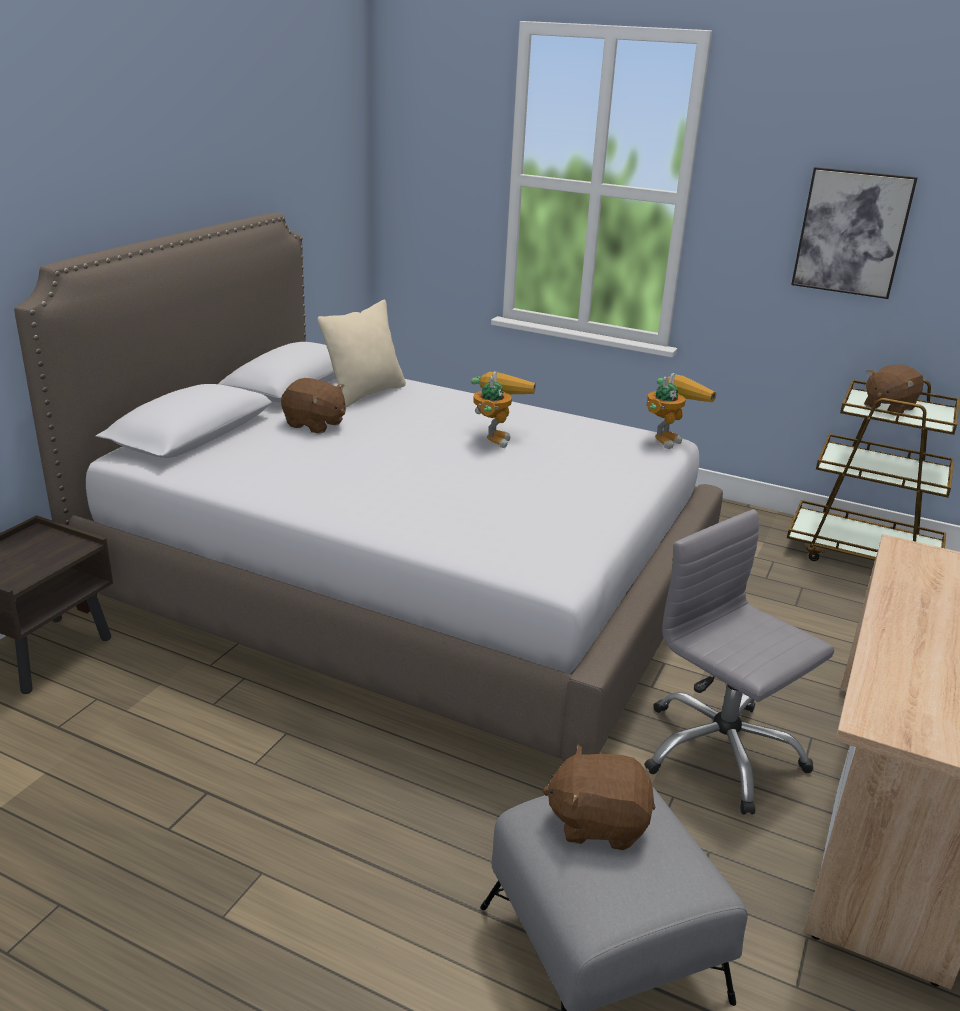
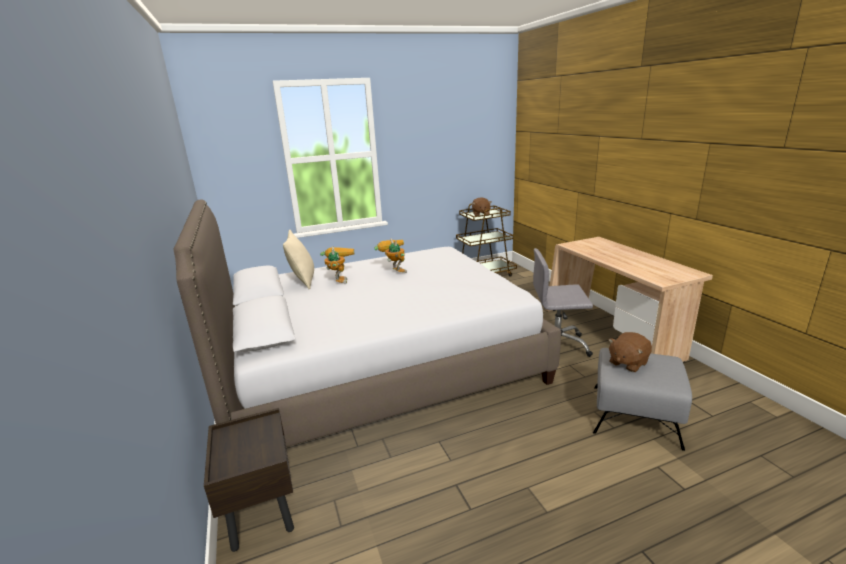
camera: 45 degrees left, 5 degrees down
(314, 424) = (314, 300): brown plush toy -> none
(668, 438) = (445, 247): toy robot -> toy robot (339, 280)
(852, 232) = (443, 153): picture -> none

